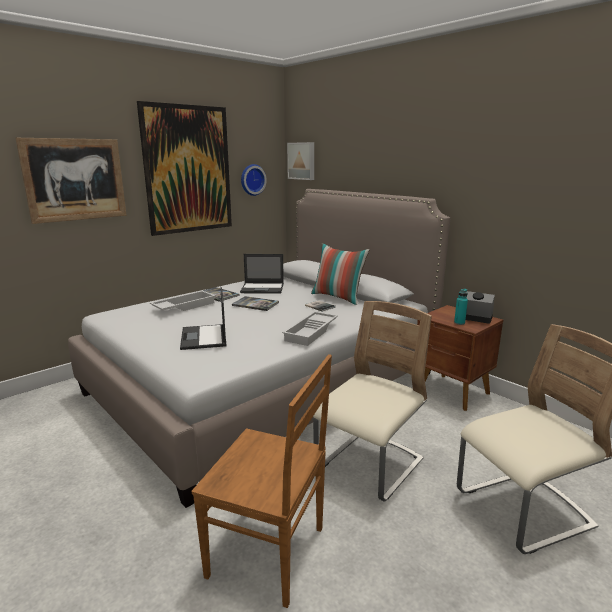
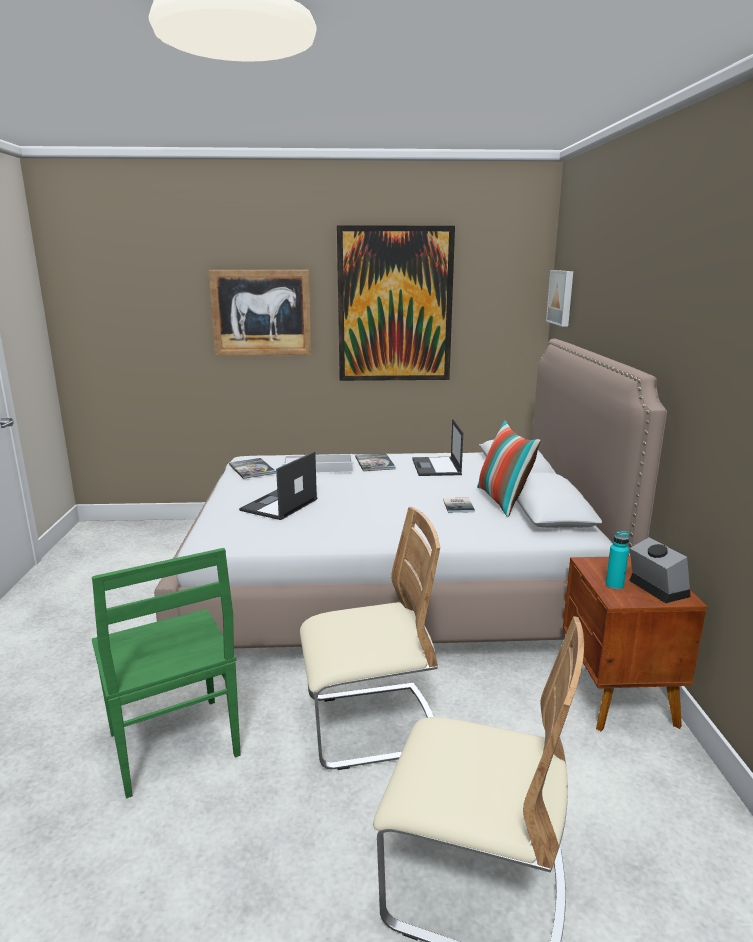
camera: 40 degrees right, 0 degrees up
(252, 180) = (490, 320): wall clock -> none
(255, 304) = (391, 483): book -> book (252, 469)
(263, 288) = (436, 467): laptop -> laptop turned 45 degrees clockwise
(270, 553) = (174, 747): brown chair -> green chair
(312, 332) = (387, 533): white tray -> none

